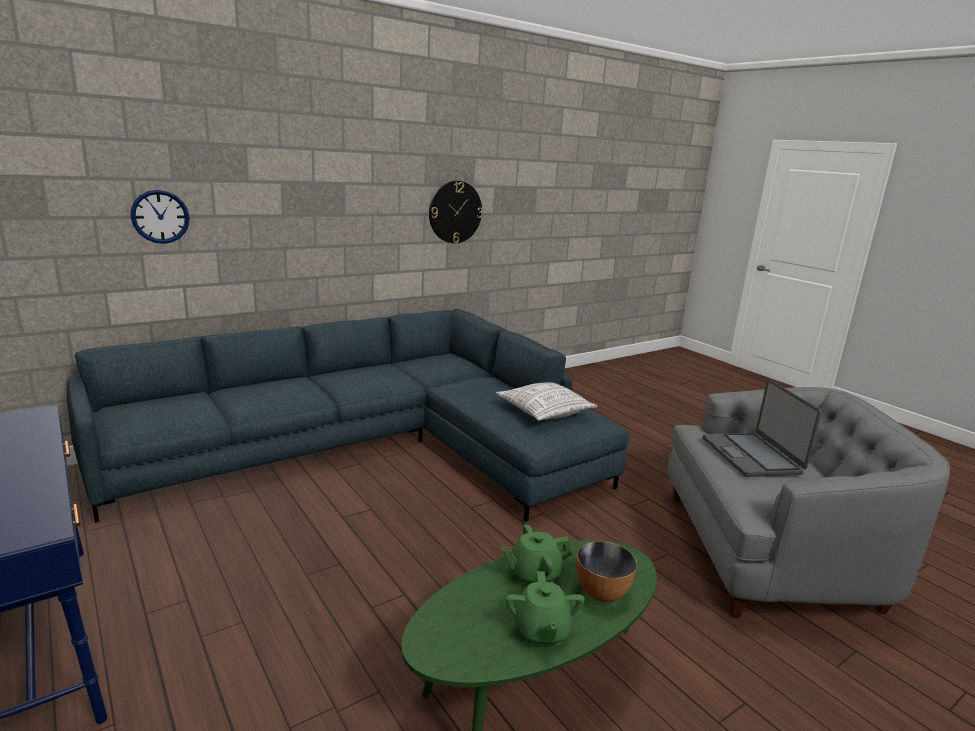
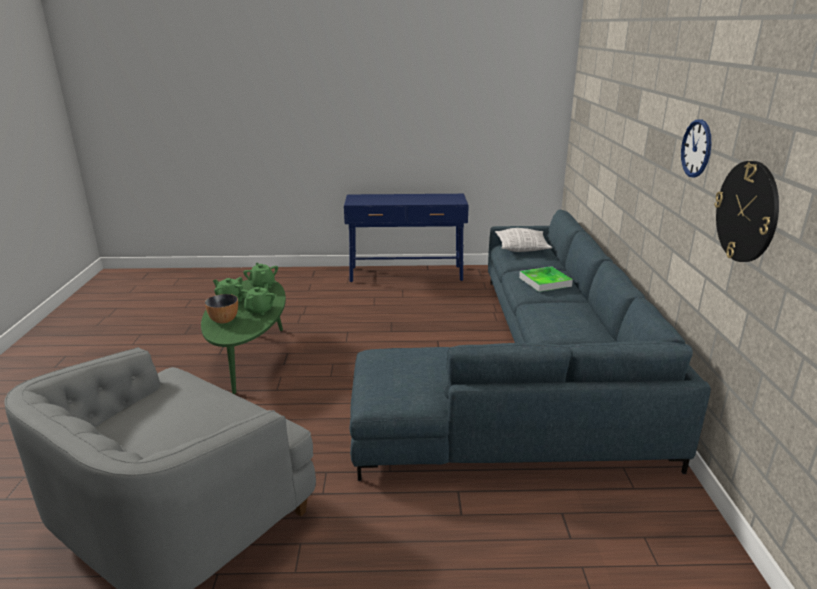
camera: 125 degrees right, 5 degrees up
(160, 216) = (606, 138): wall clock -> wall clock (696, 148)
(280, 389) = (545, 282): none -> tray
(444, 630) = (262, 285): none -> green teapot
(544, 412) = (419, 374): pillow -> pillow (522, 248)
(752, 456) = (202, 420): laptop -> none

